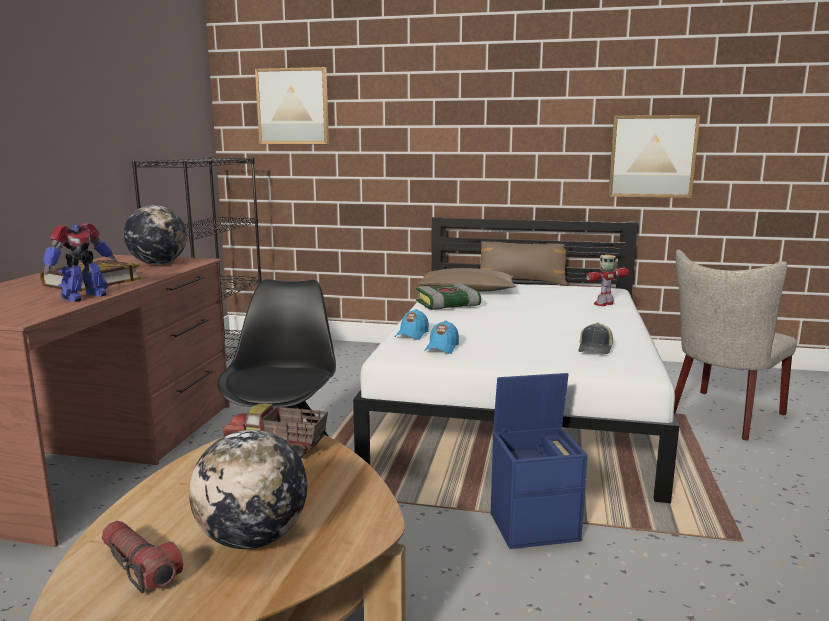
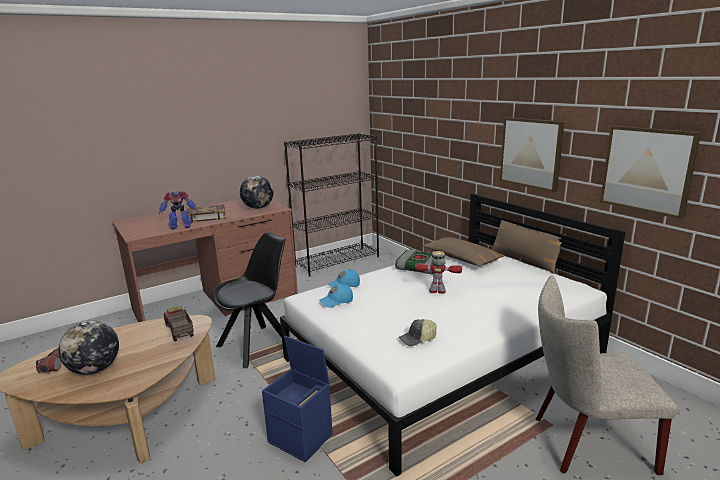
camera: 45 degrees right, 5 degrees up
(293, 106) = (403, 101): picture -> picture (531, 153)
(604, 304) = (531, 302): toy robot -> toy robot (437, 291)

